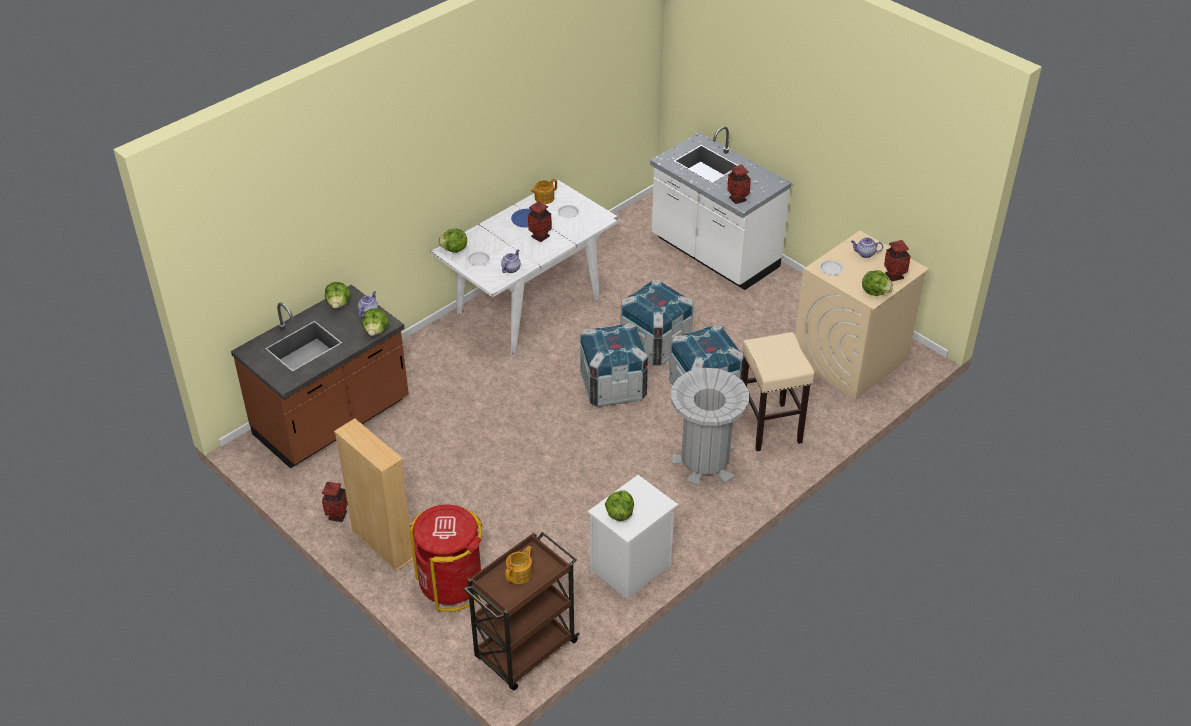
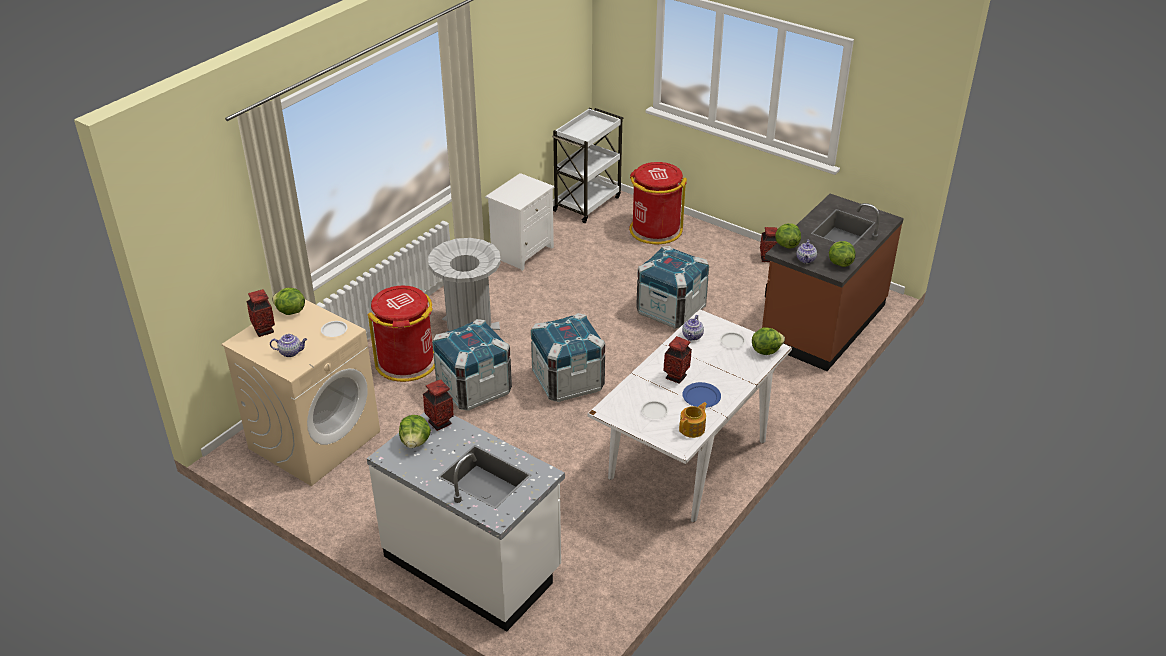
camera: 170 degrees right, 5 degrees down
(383, 544) = (719, 246): beige bookcase -> none
(520, 573) = (589, 130): teapot -> none
(524, 651) = (587, 203): brown cart -> white cart
(619, 513) = (529, 186): lettuce -> lettuce (415, 442)
(655, 345) = (532, 430): crate -> crate (670, 310)
(770, 427) = (407, 362): beige stool -> red trash can

